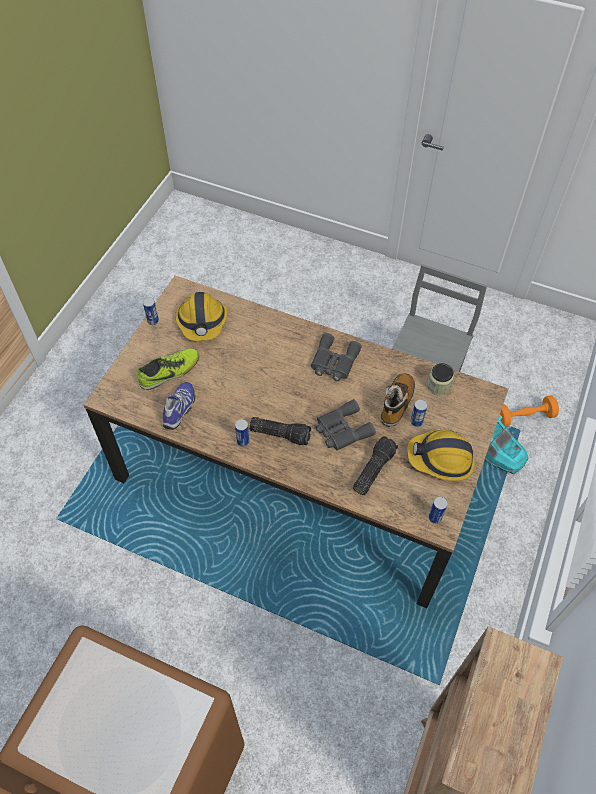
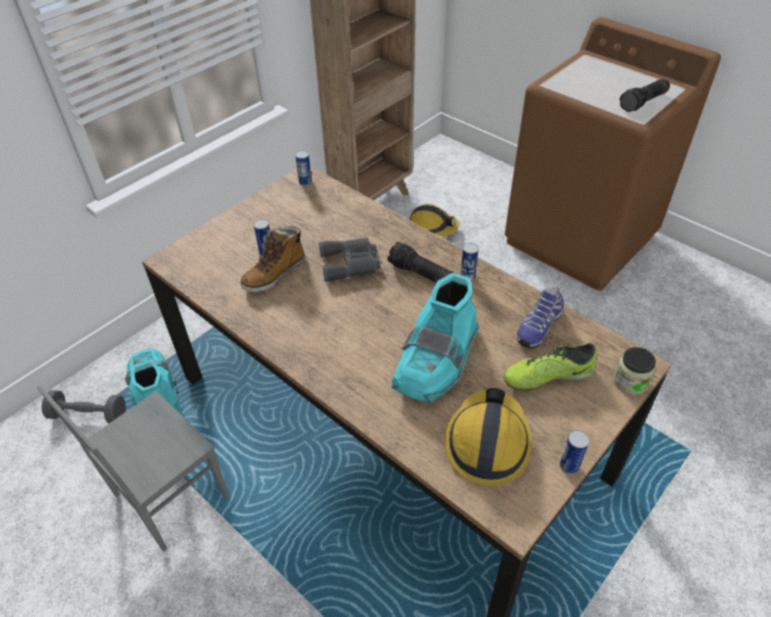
camera: 160 degrees left, 10 degrees down
(247, 364) = (437, 360): none -> turquoise boot
(333, 362) = (320, 335): grey binoculars -> none
(373, 469) = (339, 225): flashlight -> flashlight (644, 102)
(438, 386) = (214, 280): jar -> jar (630, 381)
(441, 459) = (266, 219): hard hat -> hard hat (431, 228)
(524, 417) = (89, 415): orange dumbbell -> grey dumbbell

